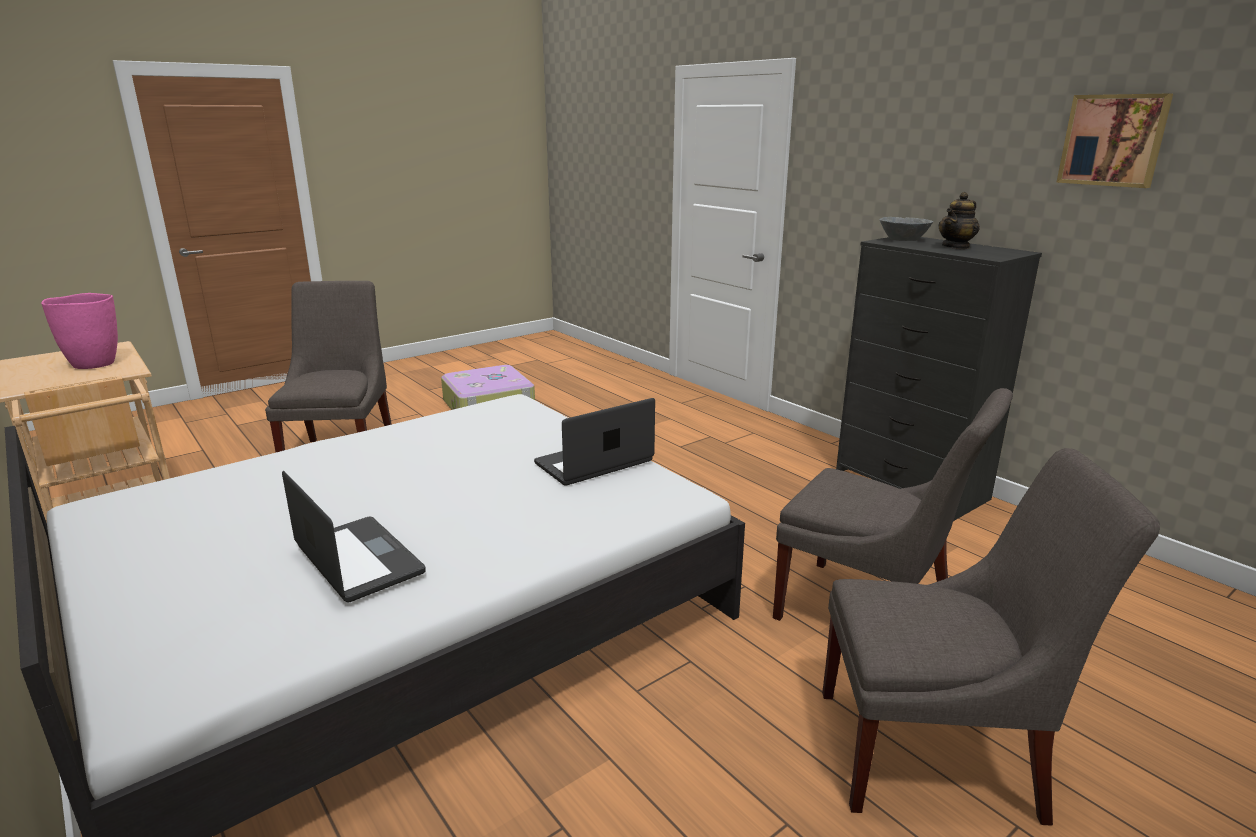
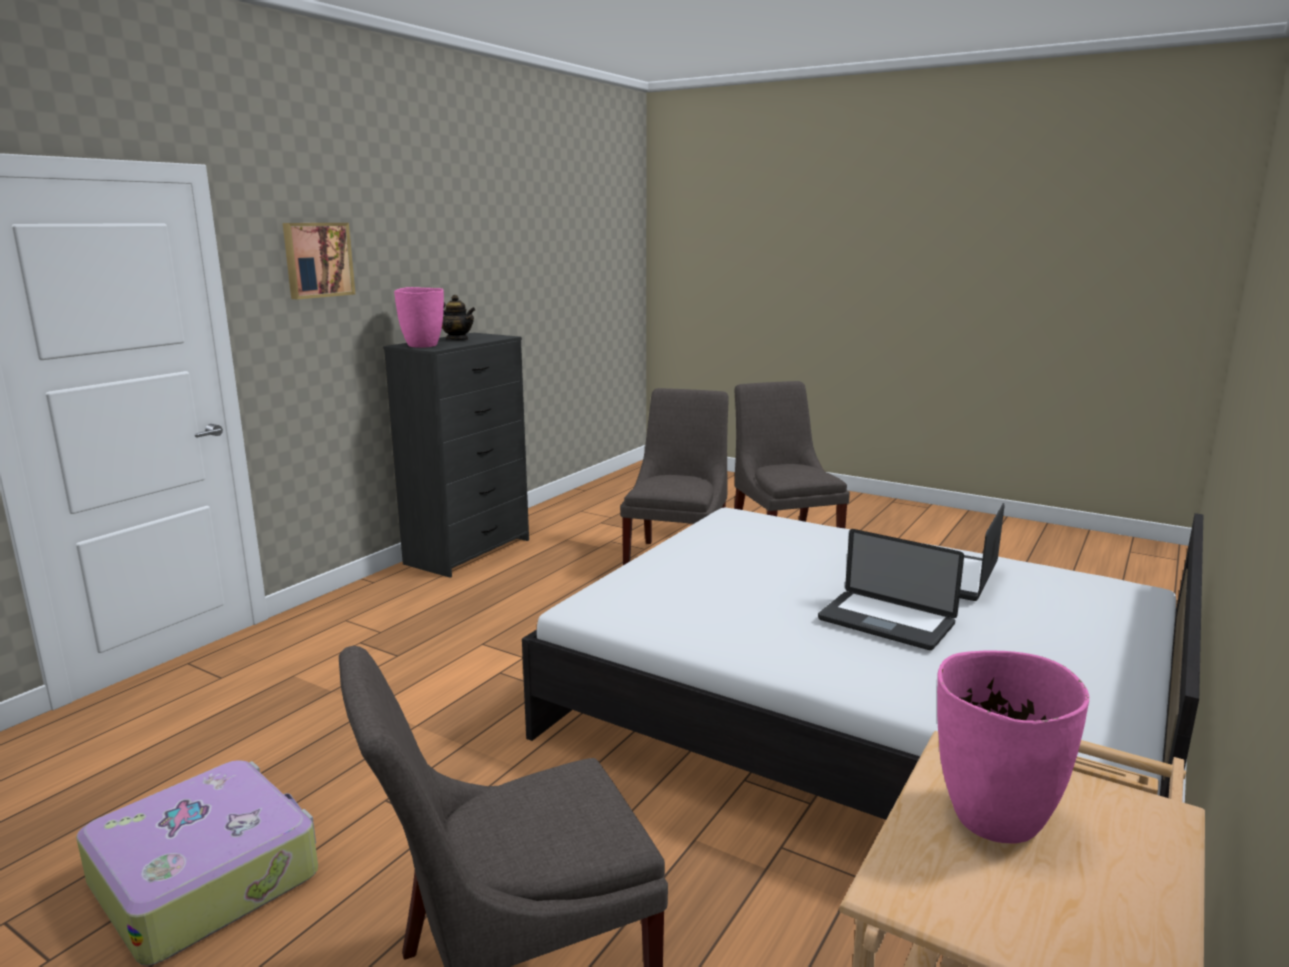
camera: 110 degrees left, 5 degrees down
(594, 463) = (712, 543): laptop -> laptop (886, 622)
(903, 240) = (423, 345): grey bowl -> pink vase
(1113, 140) = (485, 248): picture -> picture (317, 260)

